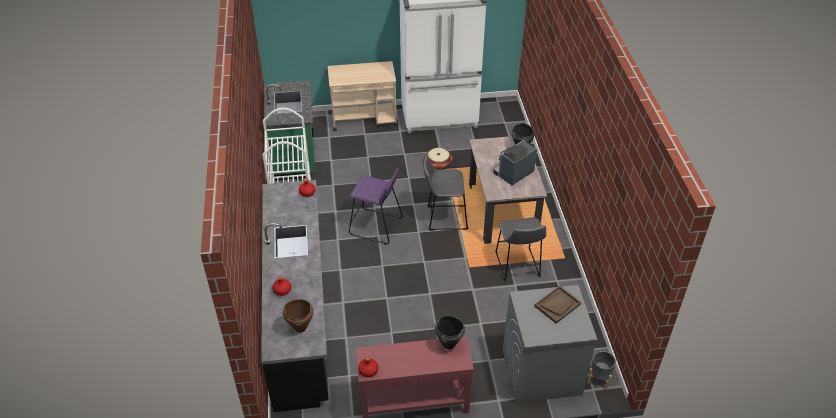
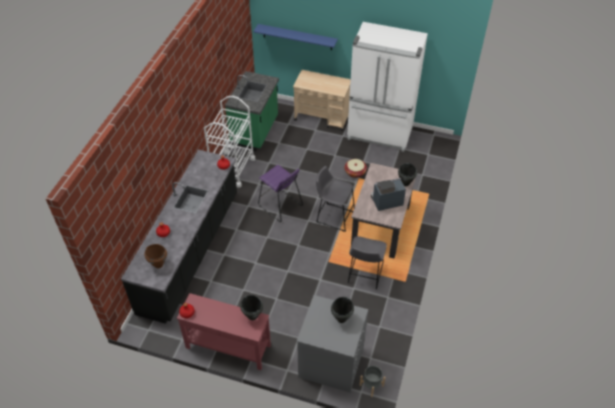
camera: 25 degrees right, 5 degrees up
(317, 25) = (297, 37): none -> blue shelf
(557, 305) = (341, 319): brown tray -> black cooking pot

